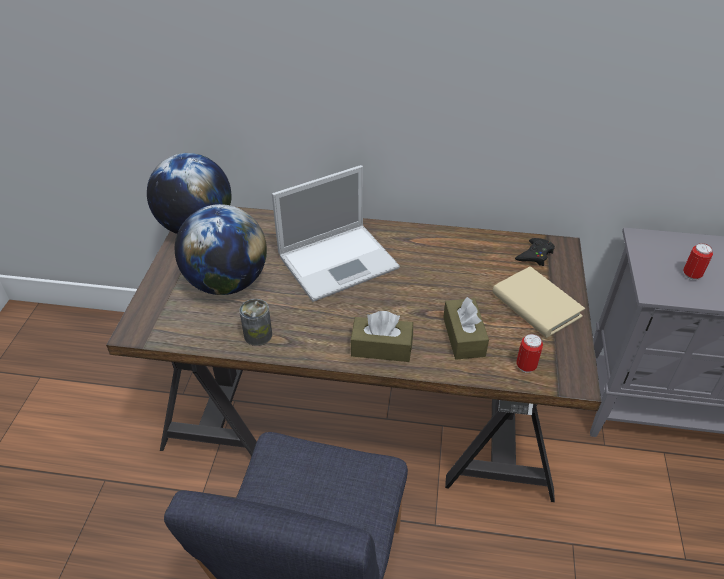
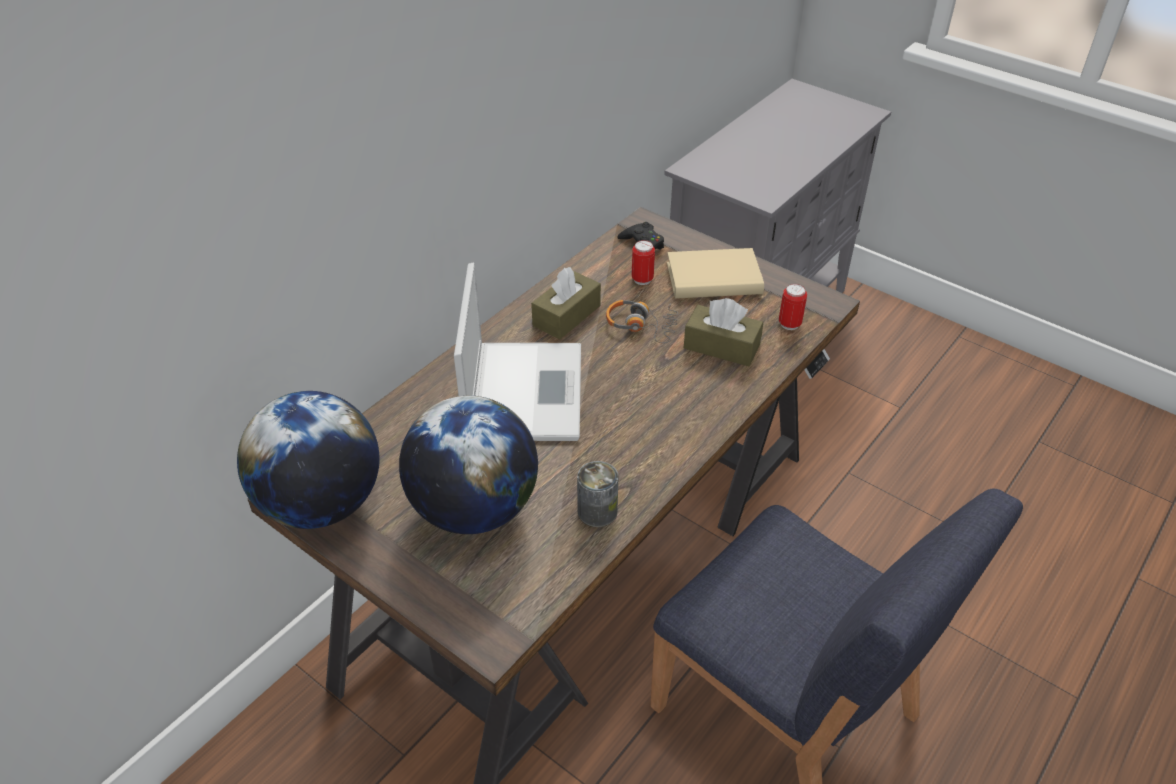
camera: 60 degrees left, 0 degrees up
(381, 347) = (694, 413): brown tissue box -> brown tissue box (566, 316)
(447, 288) = (641, 326): none -> headphones
(691, 275) = (760, 168): can -> can (642, 279)

